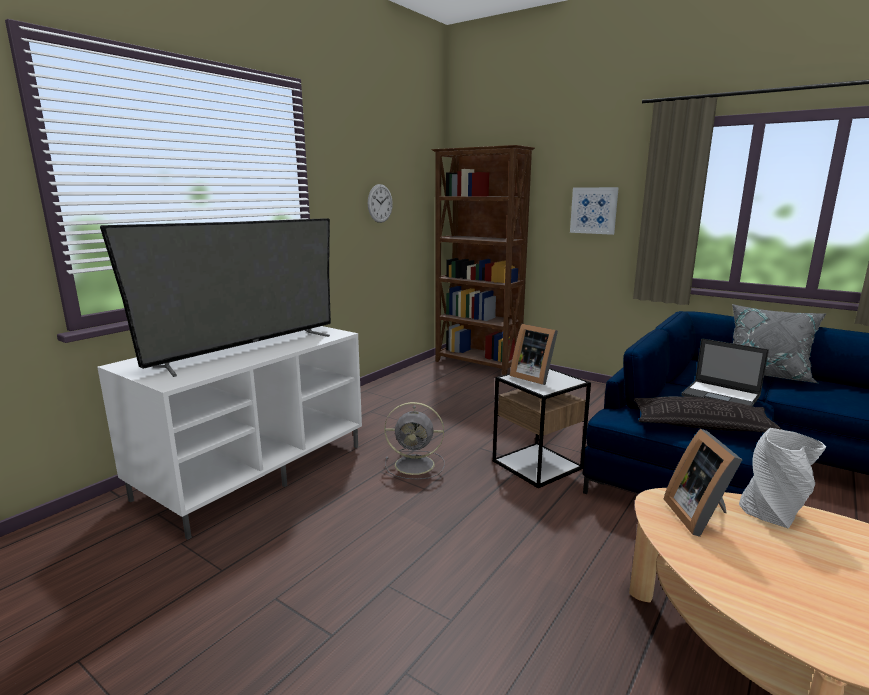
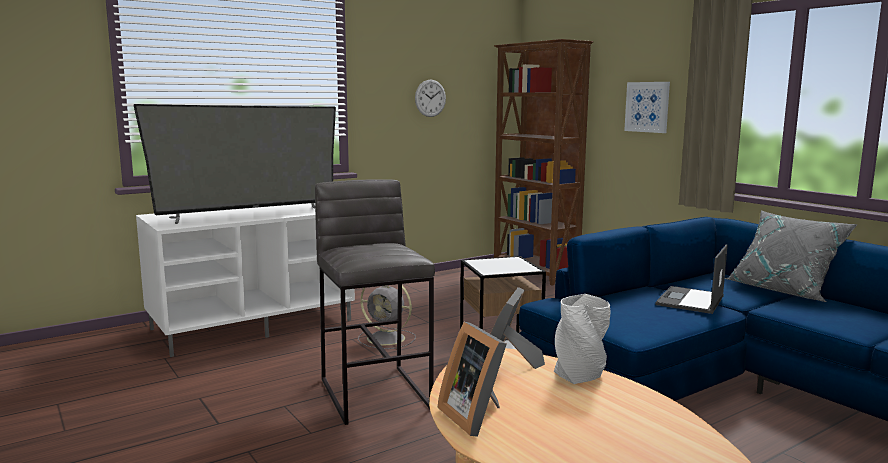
camera: 20 degrees right, 5 degrees down
(469, 542) = (375, 393): none -> grey stool
(533, 377) = (495, 262): picture frame -> picture frame (475, 416)
(702, 425) = (624, 317): pillow -> none
(721, 396) = (690, 301): laptop -> laptop turned 60 degrees clockwise

